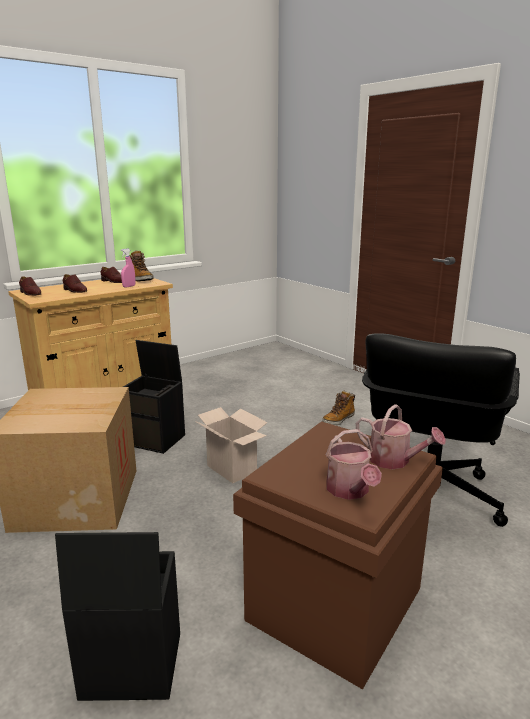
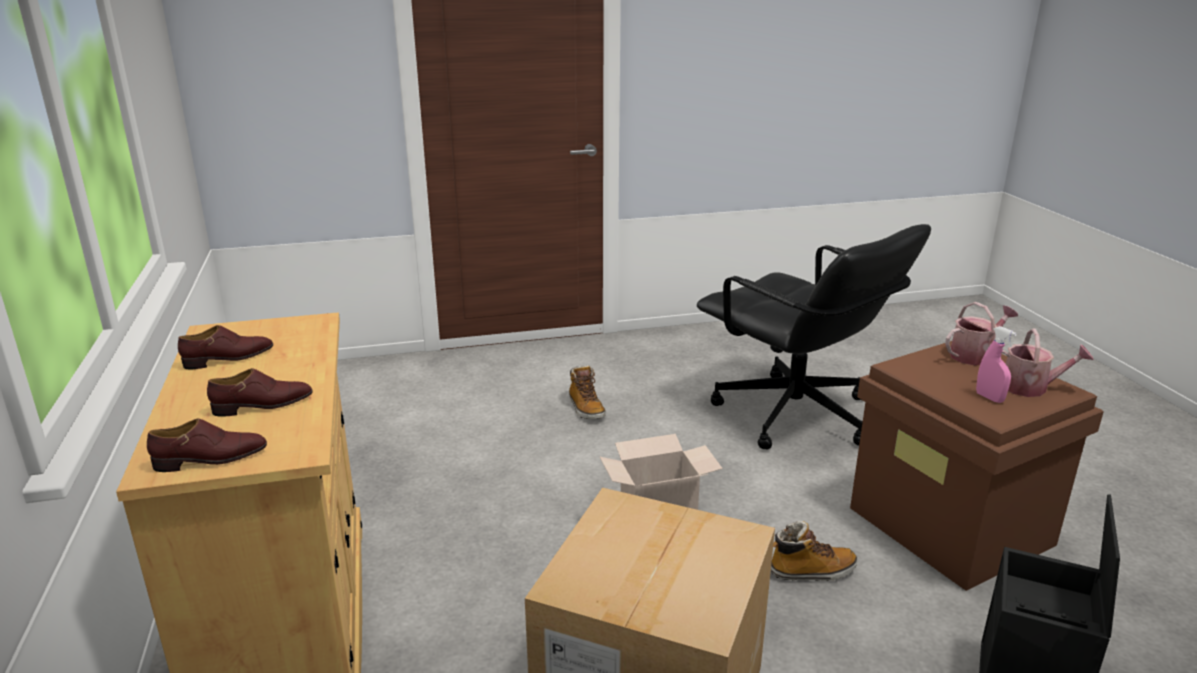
camera: 65 degrees left, 5 degrees up
(129, 286) = (305, 349): pink spray bottle -> pink spray bottle (989, 398)
(140, 279) = (250, 332): boot -> boot (812, 571)
(156, 439) = (509, 581): black storage box -> none

